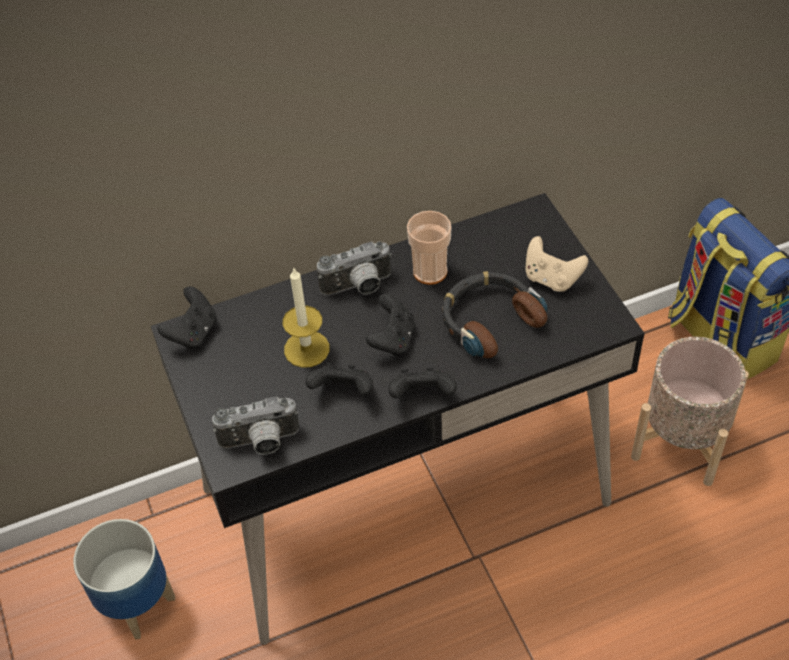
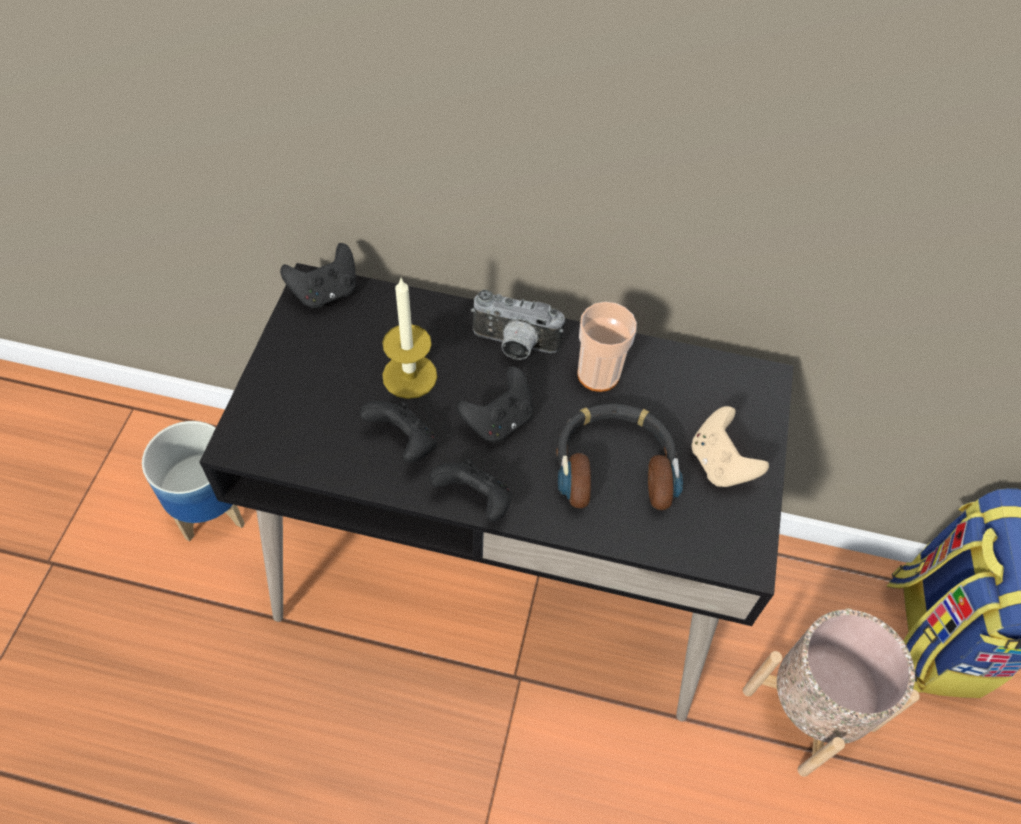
camera: 30 degrees right, 5 degrees up
(260, 443) = (283, 441): camera -> none

